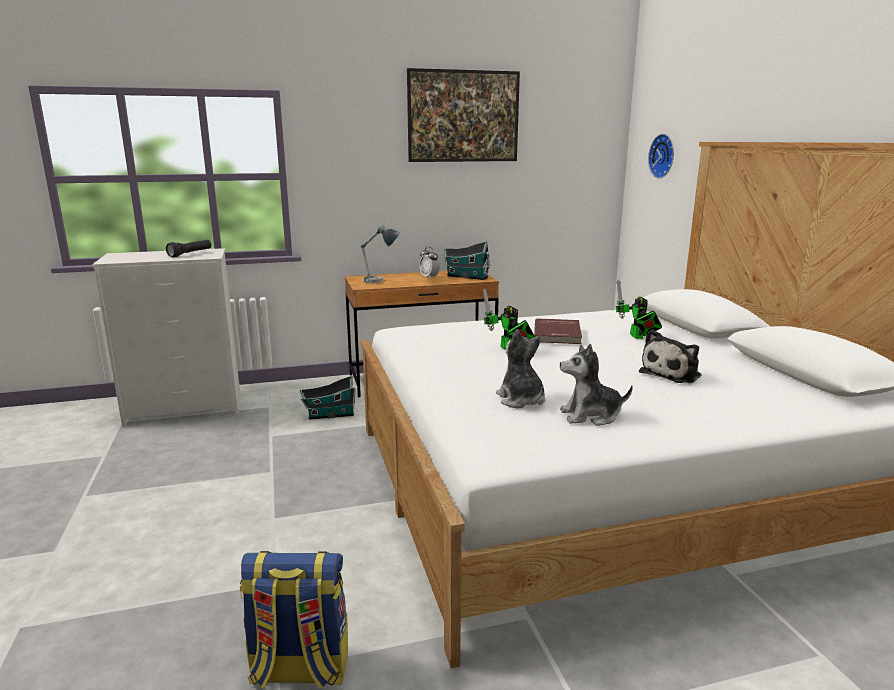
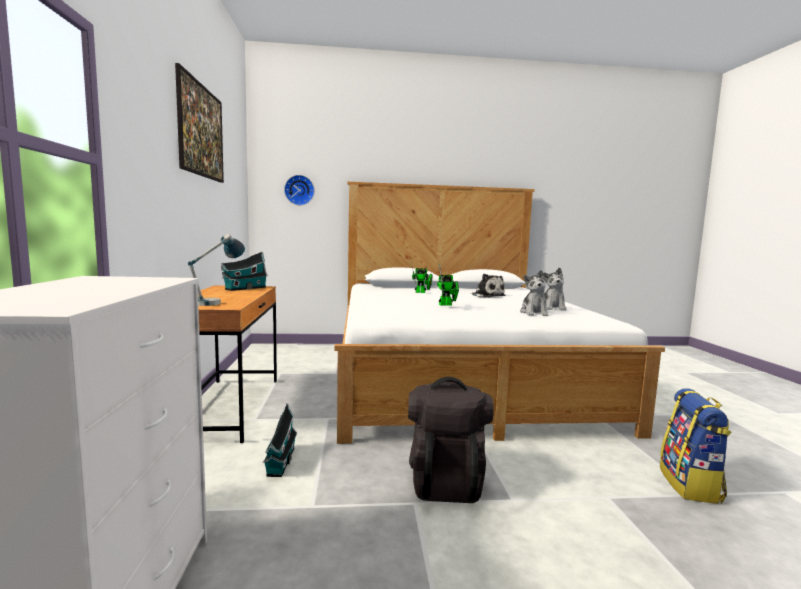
camera: 80 degrees left, 10 degrees down
(190, 254) = (112, 282): black flashlight -> none
(307, 484) = (445, 479): none -> black backpack
(429, 277) = (226, 293): alarm clock -> none
(521, 400) = (534, 313): plush toy -> plush toy turned 75 degrees counterclockwise
(558, 334) = (415, 297): red book -> none

